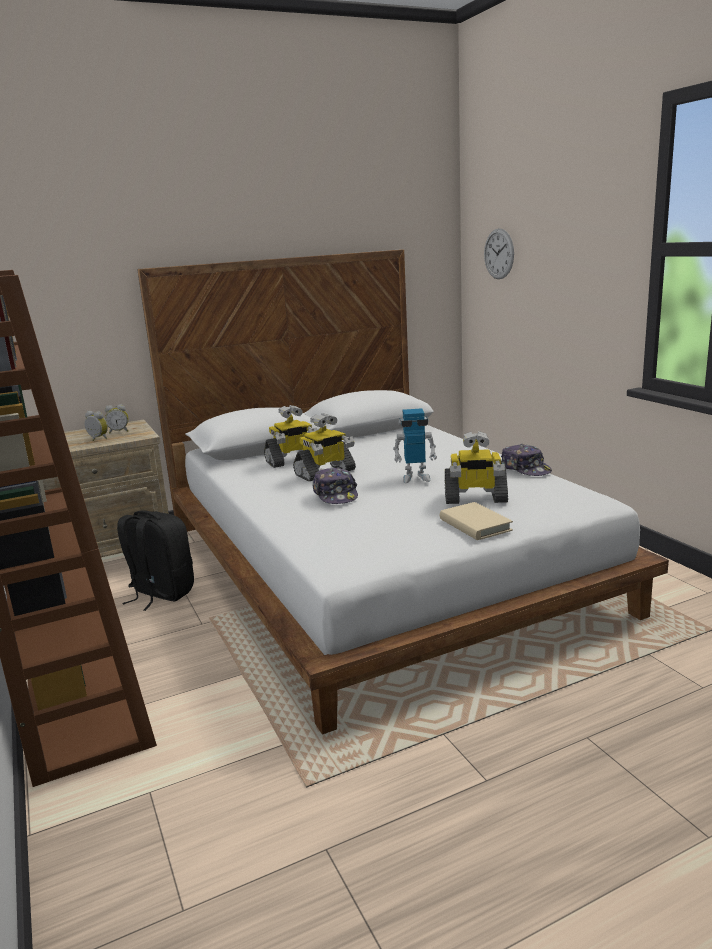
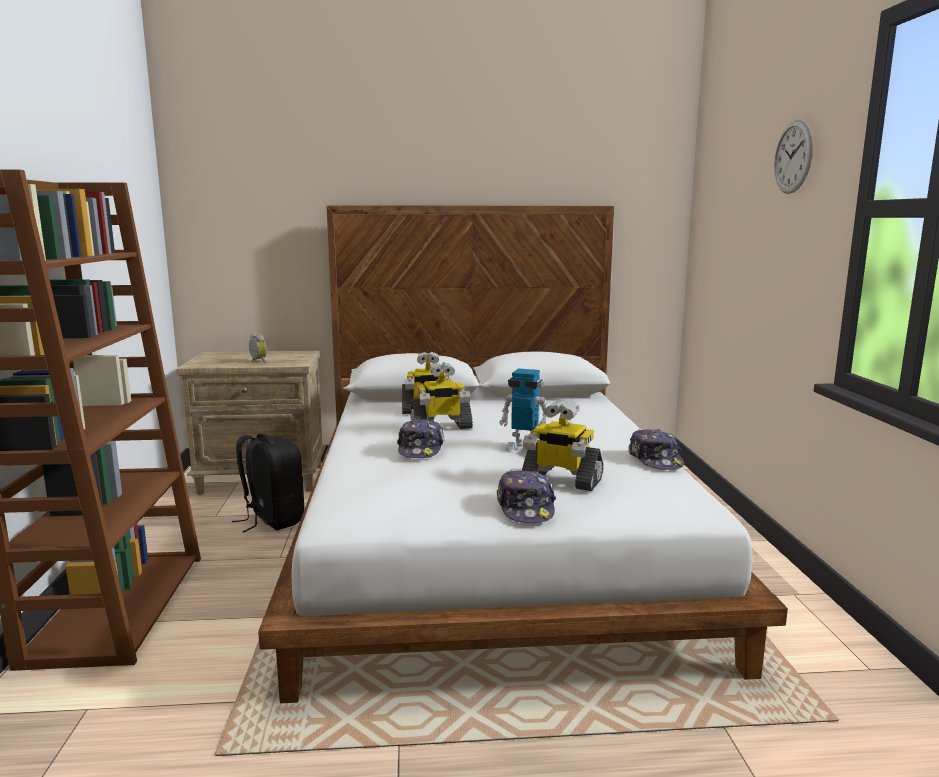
camera: 20 degrees right, 5 degrees down
(119, 431) = (283, 357): alarm clock -> none
(475, 525) = (526, 508): beige book -> cap
(499, 254) = (719, 216): wall clock -> wall clock (793, 157)

